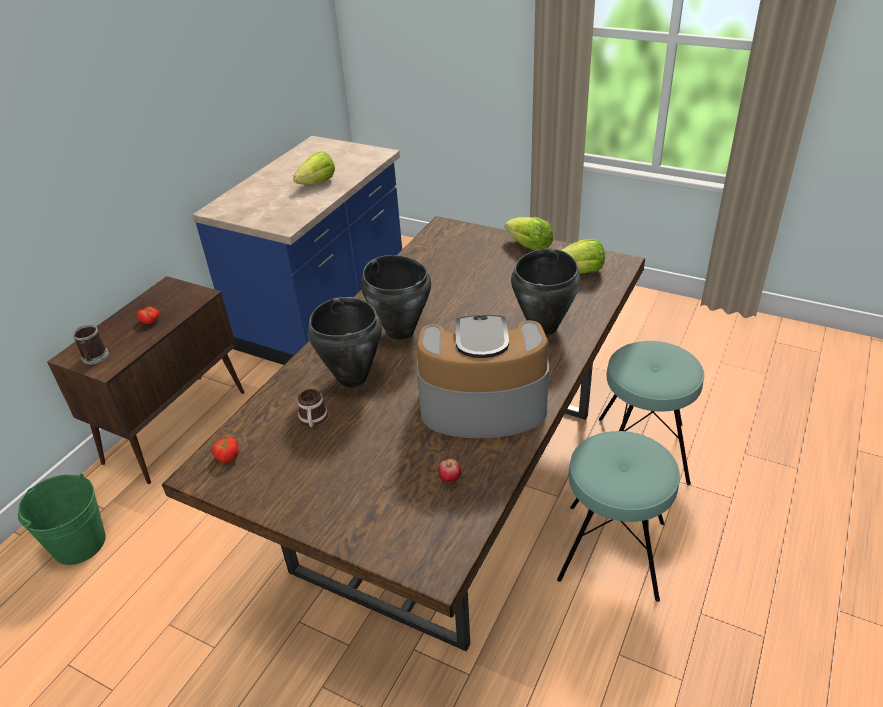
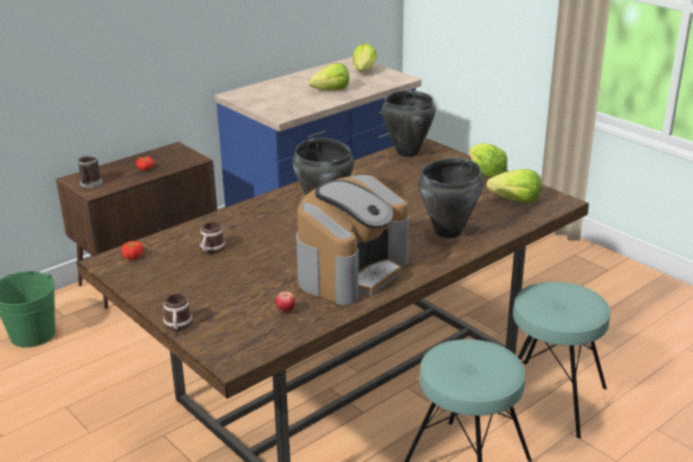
camera: 20 degrees right, 10 degrees down
(335, 152) = (364, 71): none -> lettuce
(343, 540) = (178, 326): none -> mug
(352, 379) = (261, 231): black cooking pot -> black cooking pot (407, 153)
(482, 404) = (351, 270): coffee machine -> coffee machine turned 105 degrees clockwise

